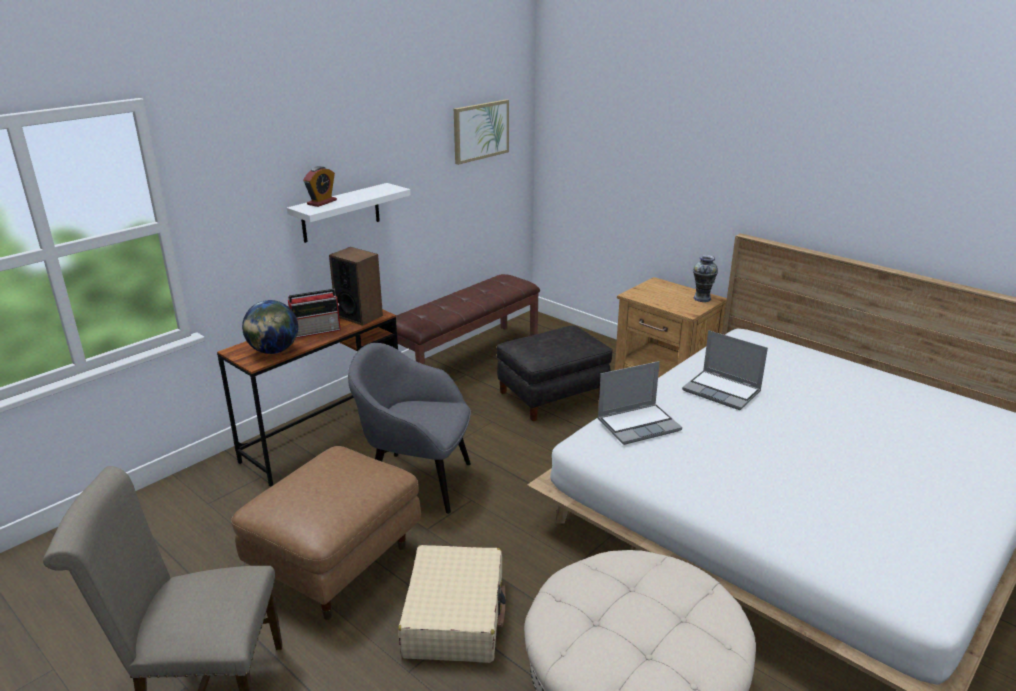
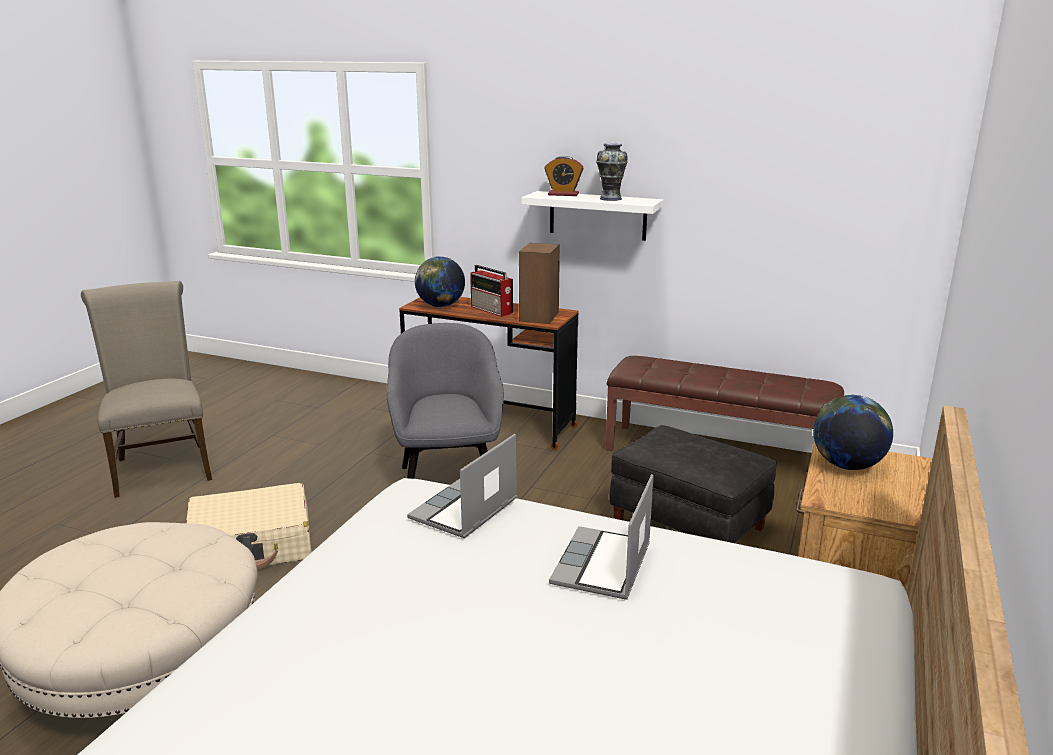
camera: 70 degrees right, 5 degrees down
(337, 564) = (311, 476): brown ottoman -> none
(480, 131) = (836, 170): picture -> none
(639, 424) = (464, 511): laptop -> laptop turned 75 degrees clockwise
(654, 297) = (847, 466): none -> globe
(702, 298) = (901, 506): vase -> vase (610, 199)

